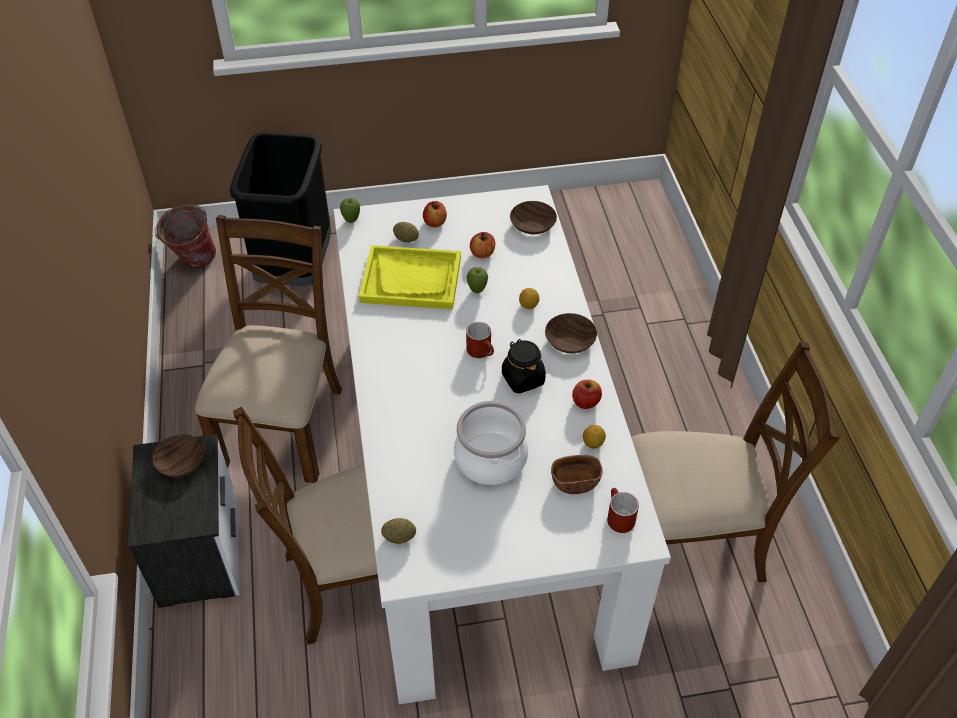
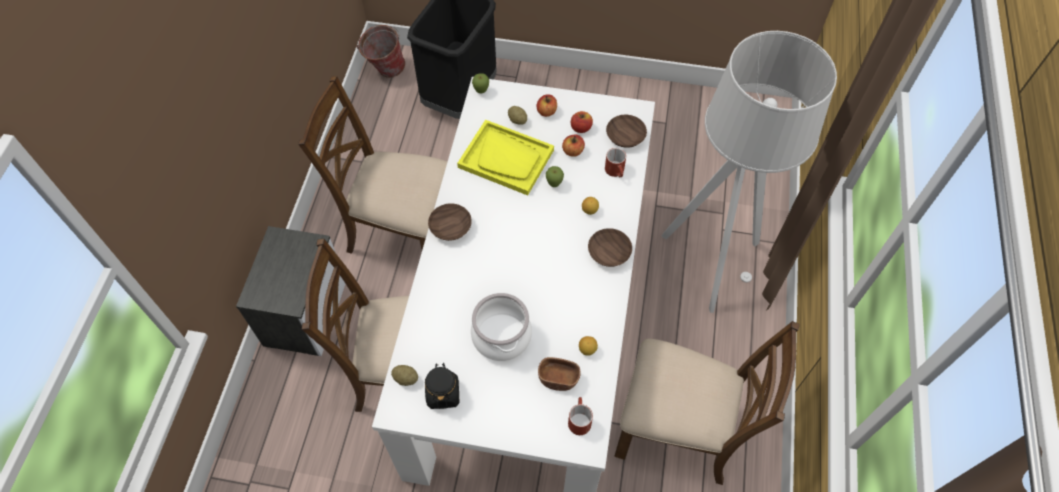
camera: 20 degrees right, 10 degrees up
(182, 461) = (297, 250): brown bowl -> brown bowl (451, 227)
(283, 426) = (401, 231): brown chair -> brown chair turned 105 degrees counterclockwise
(482, 351) = (535, 240): red mug -> red mug (616, 172)
(522, 378) = (556, 274): black jar -> black jar (443, 393)
(585, 402) = (597, 311): apple -> apple (581, 128)
(649, 360) = (710, 263): none -> grey floor lamp

